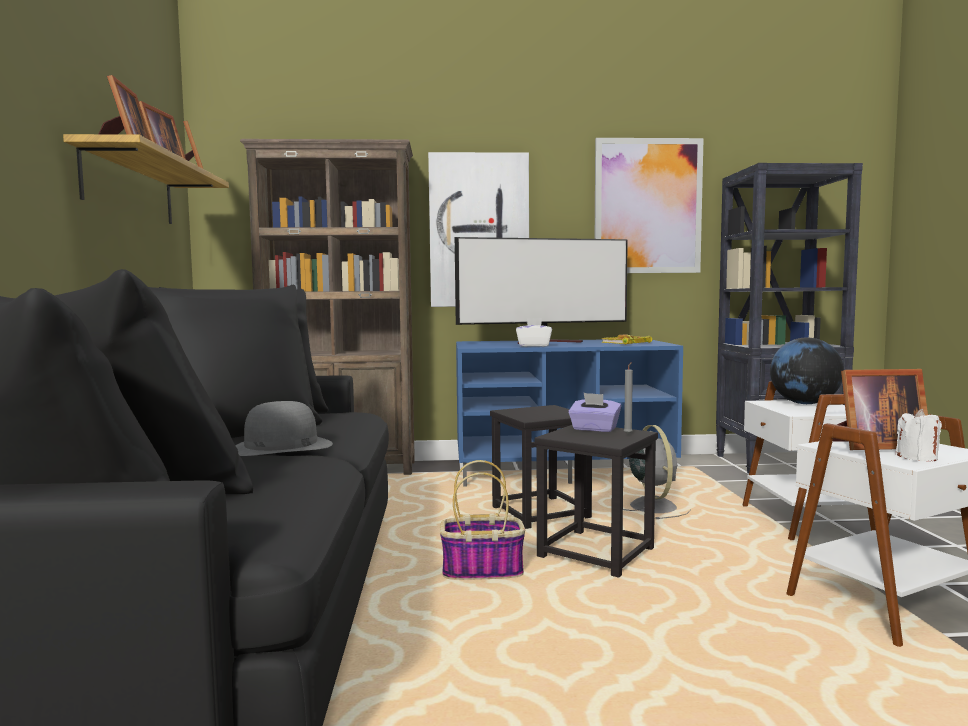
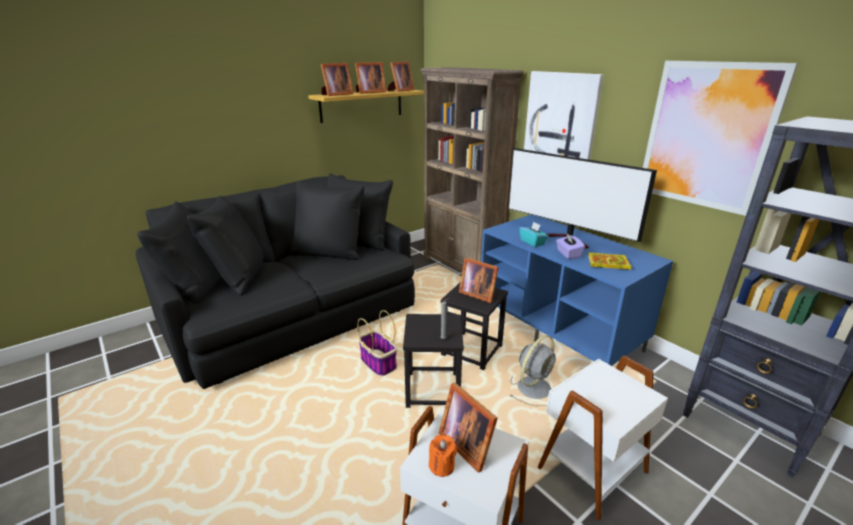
camera: 55 degrees right, 20 degrees up
(281, 447) = (307, 271): grey hat -> none
(534, 346) = (532, 242): white tissue box -> turquoise tissue box
(540, 412) = (477, 294): none -> picture frame
(594, 429) = (446, 324): purple tissue box -> purple tissue box (568, 254)
(804, 403) = (623, 390): globe -> none
(917, 458) = (442, 466): white candle -> orange candle

